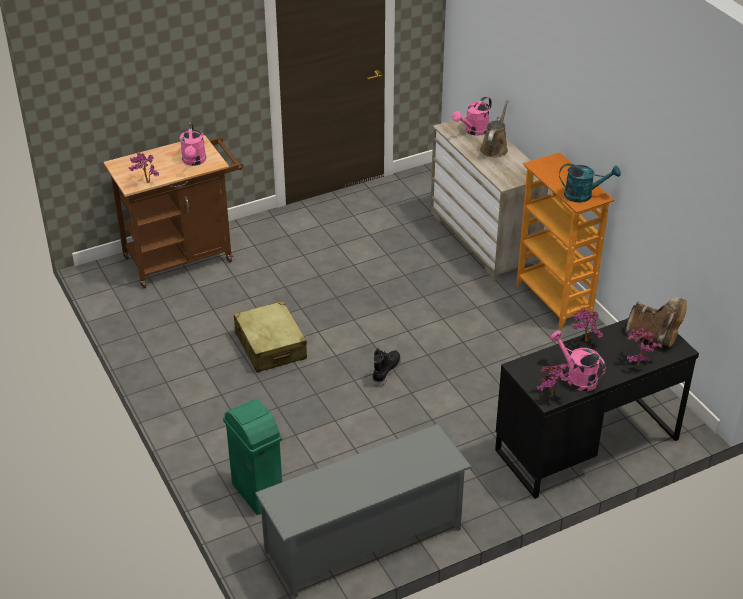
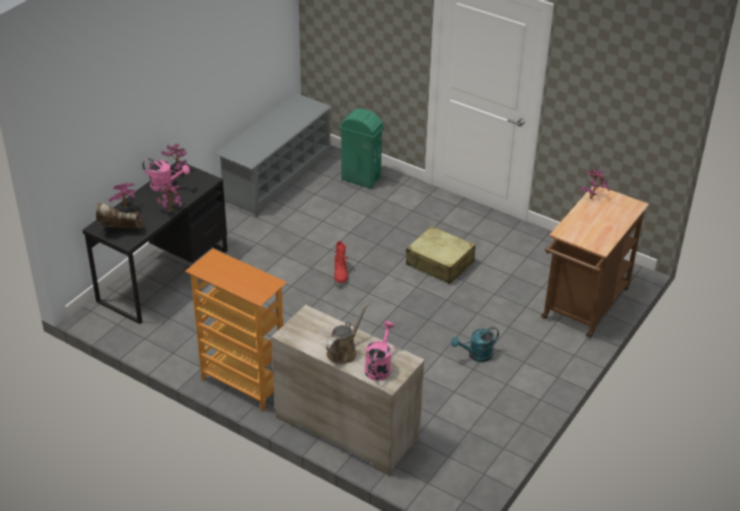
camera: 150 degrees right, 0 degrees up
(194, 161) = (580, 228): pink watering can -> none
(385, 372) = (341, 275): black boot -> red boot
(494, 148) = (343, 352): brown watering can -> brown watering can turned 135 degrees counterclockwise
(583, 195) = (214, 266): turquoise watering can -> turquoise watering can (476, 355)

